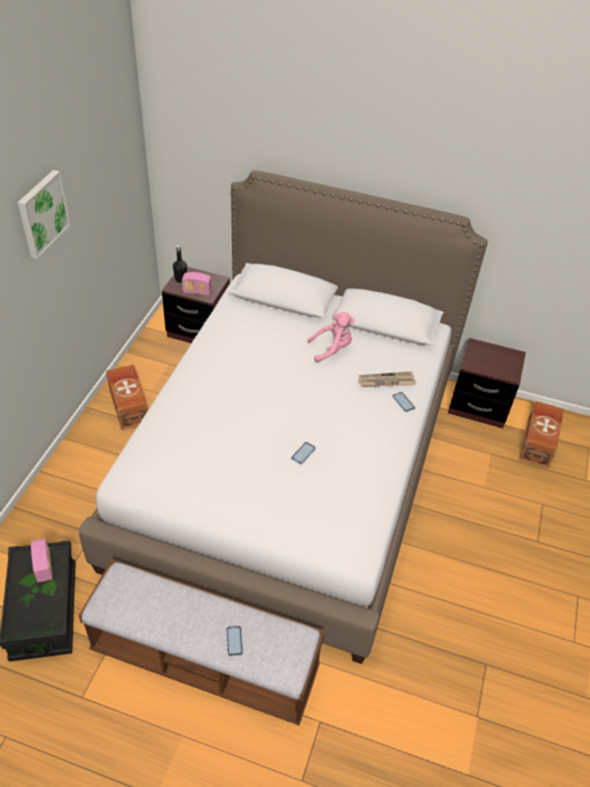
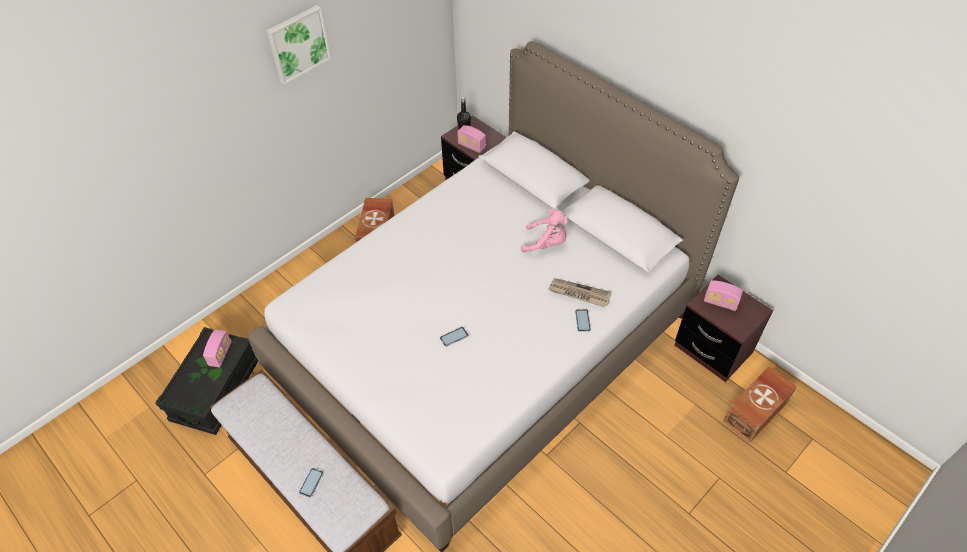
camera: 30 degrees right, 5 degrees up
(484, 358) = (720, 302): none -> radio

